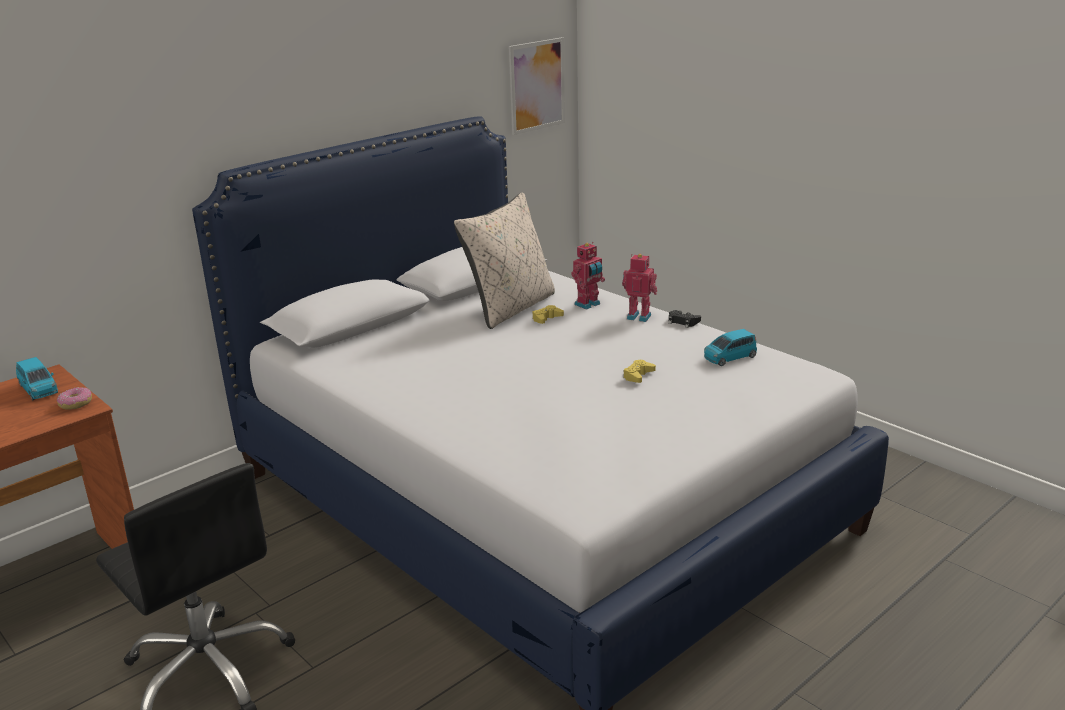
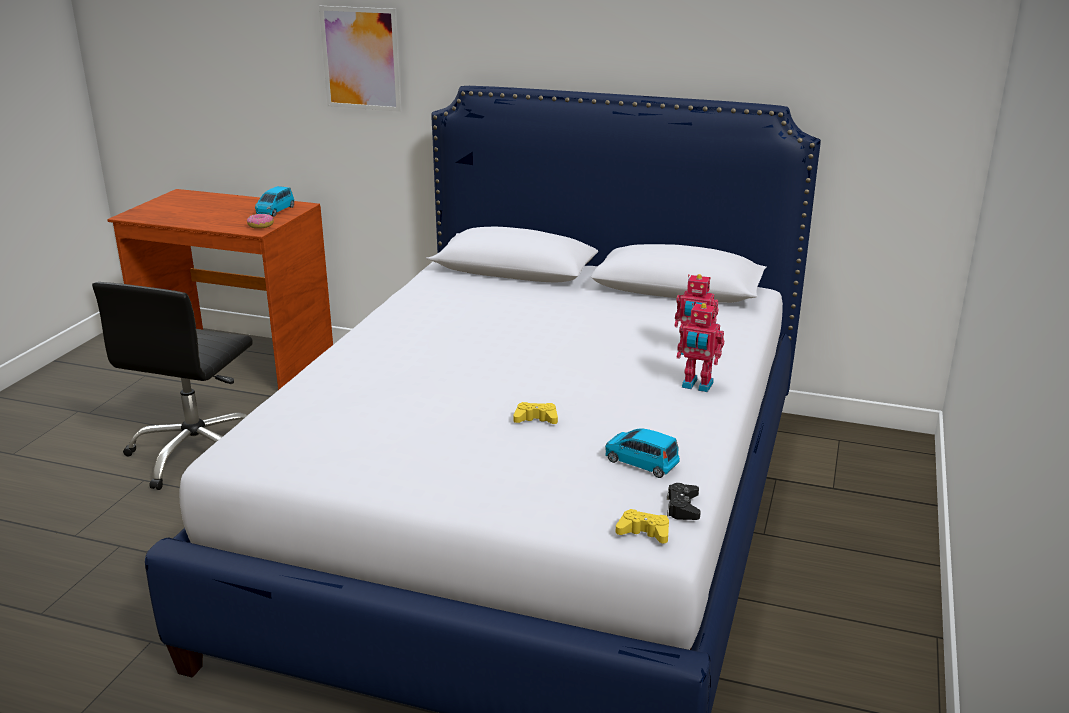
camera: 60 degrees right, 0 degrees up
(511, 308) = (634, 319): beige pillow -> none
(537, 85) = (914, 92): picture -> picture (361, 58)
(546, 318) = (629, 341): yellow game controller -> yellow game controller (644, 532)
(639, 316) = (697, 386): toy robot -> toy robot turned 120 degrees clockwise
(683, 322) = (713, 413): black game controller -> black game controller (682, 507)

